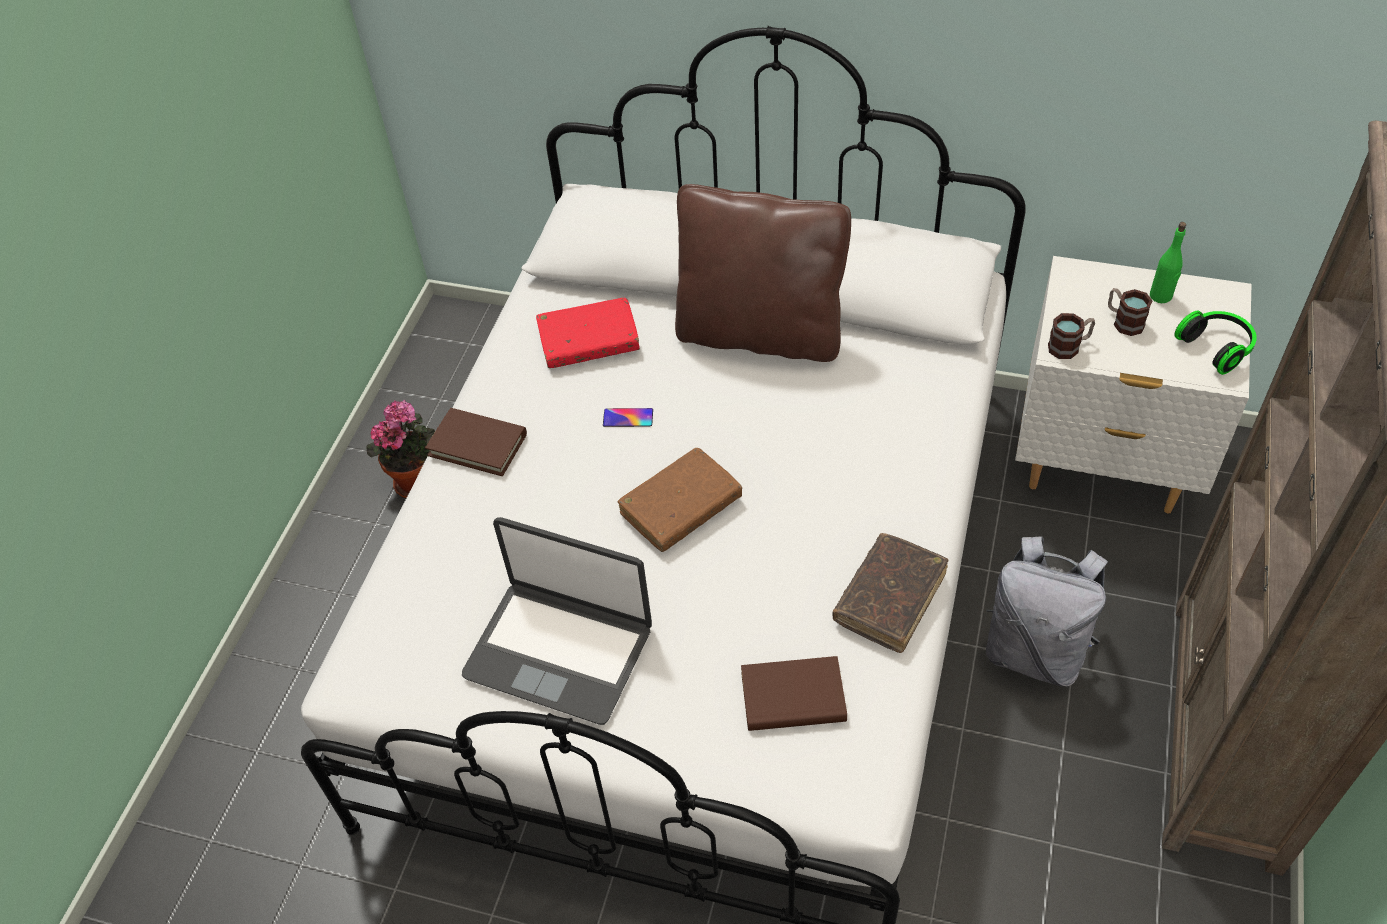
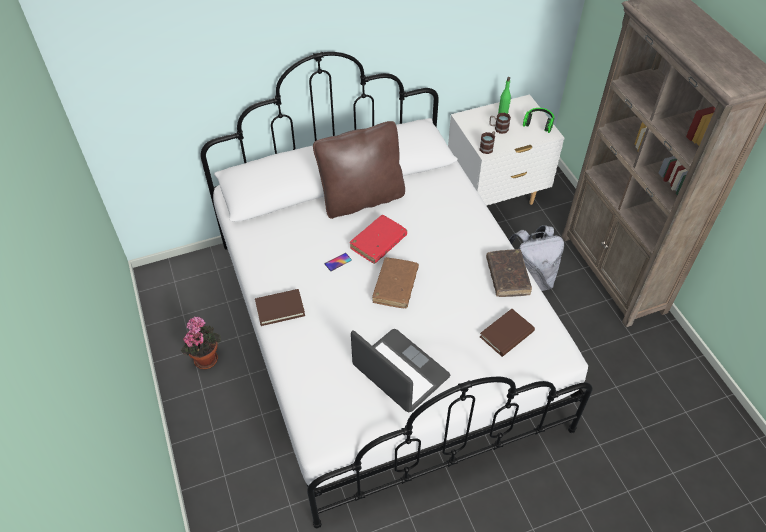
camera: 40 degrees left, 0 degrees up
(559, 651) = (400, 372): laptop -> laptop turned 120 degrees counterclockwise
(589, 341) = (289, 238): red book -> red book (378, 243)

